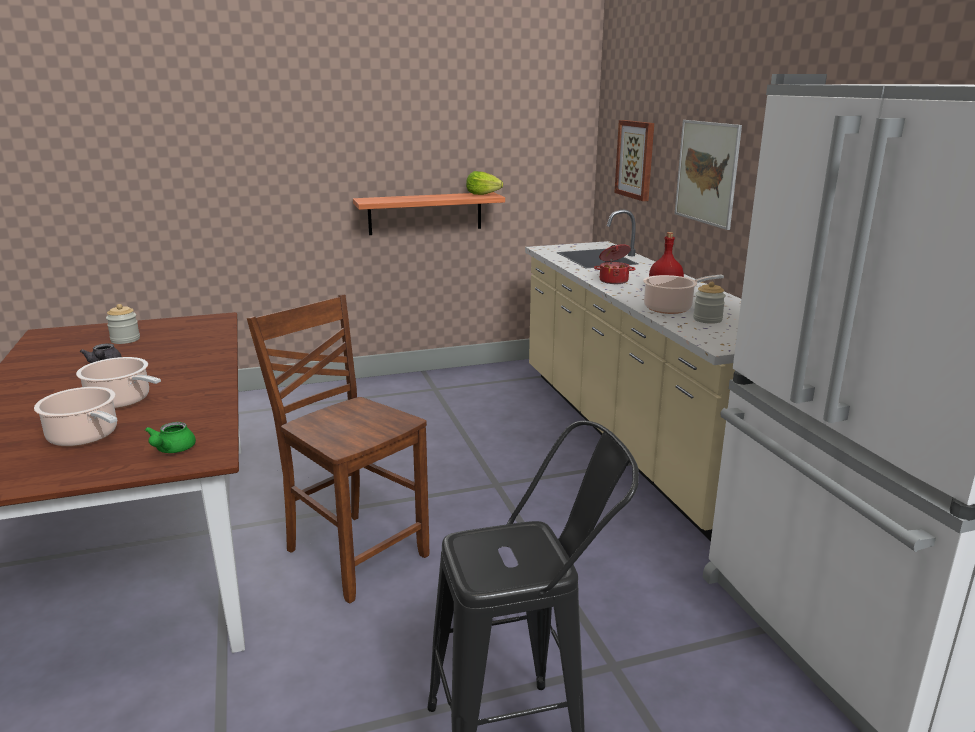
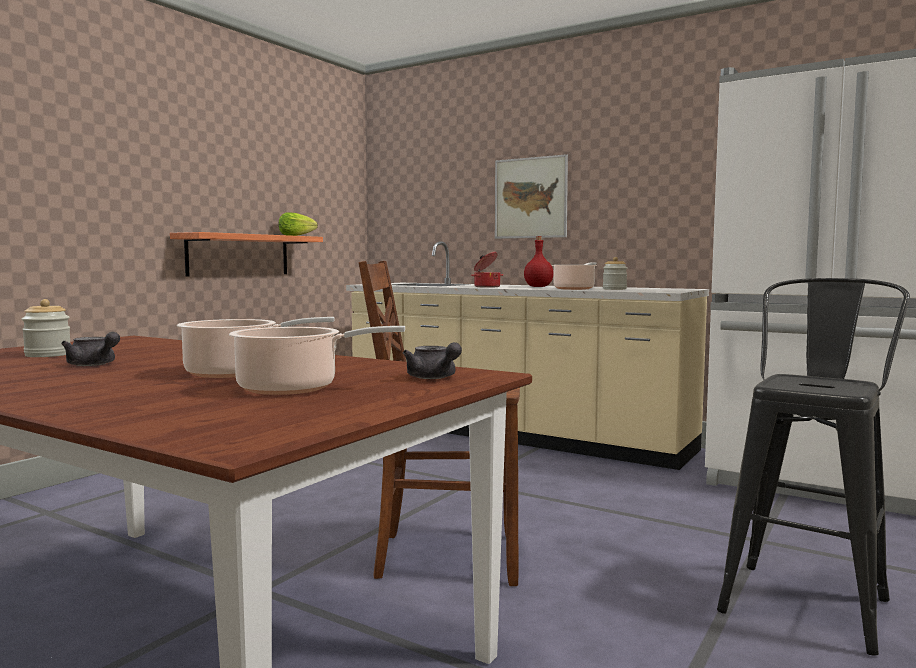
camera: 40 degrees left, 15 degrees down
(171, 450) = (434, 378): green teapot -> grey teapot
(636, 159) = (431, 204): picture -> none

